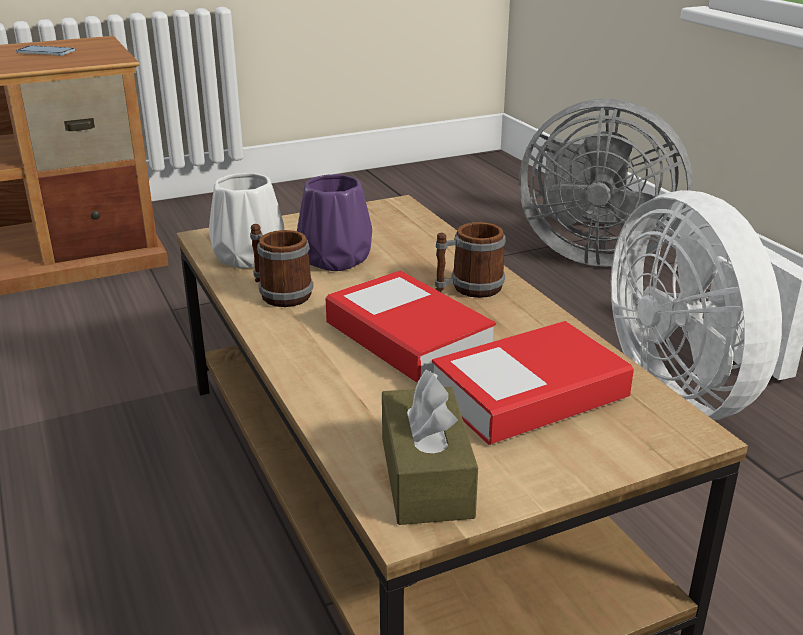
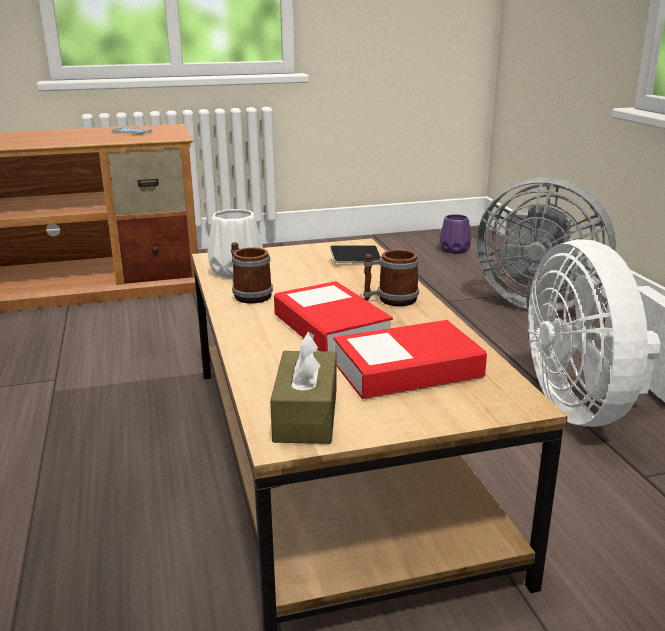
camera: 10 degrees right, 5 degrees down
(337, 259) = (300, 276): purple vase -> purple vase (455, 250)
(401, 231) = (355, 261): none -> phone

